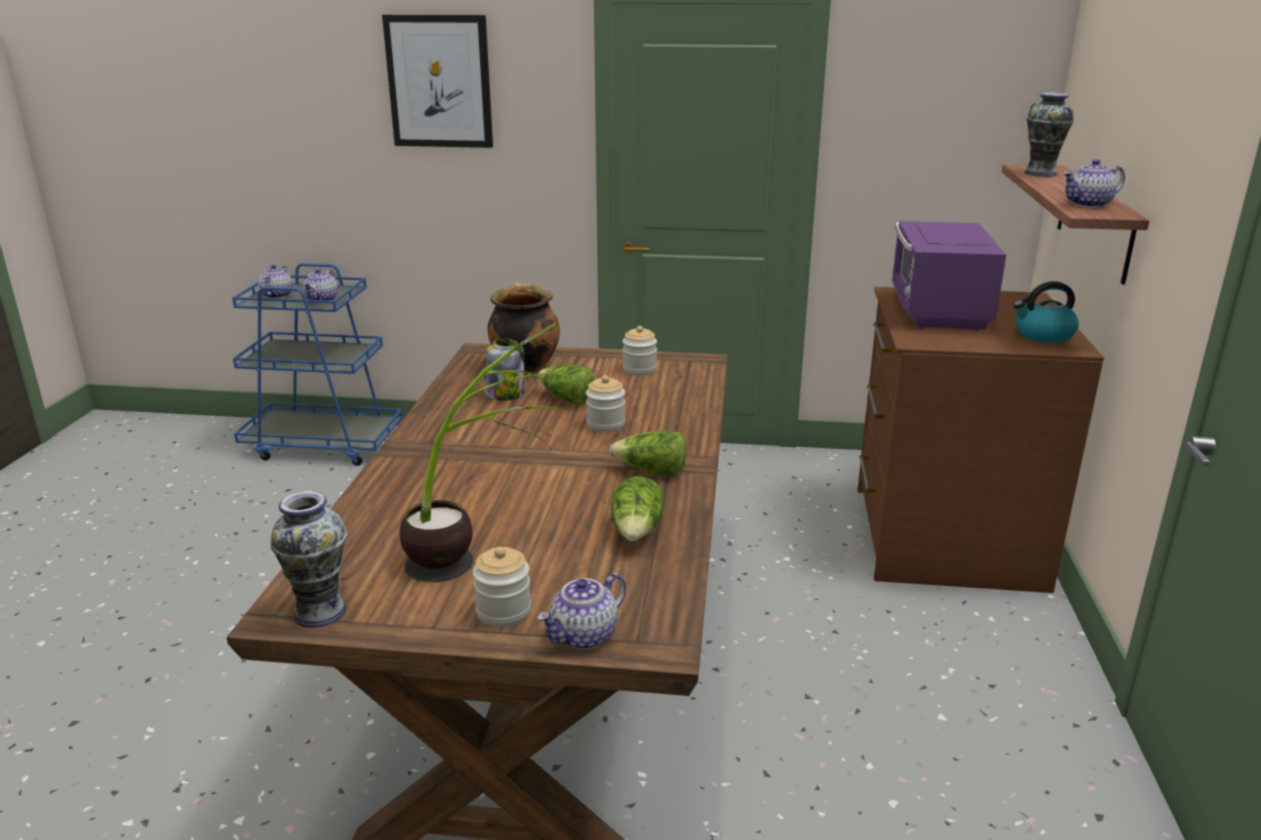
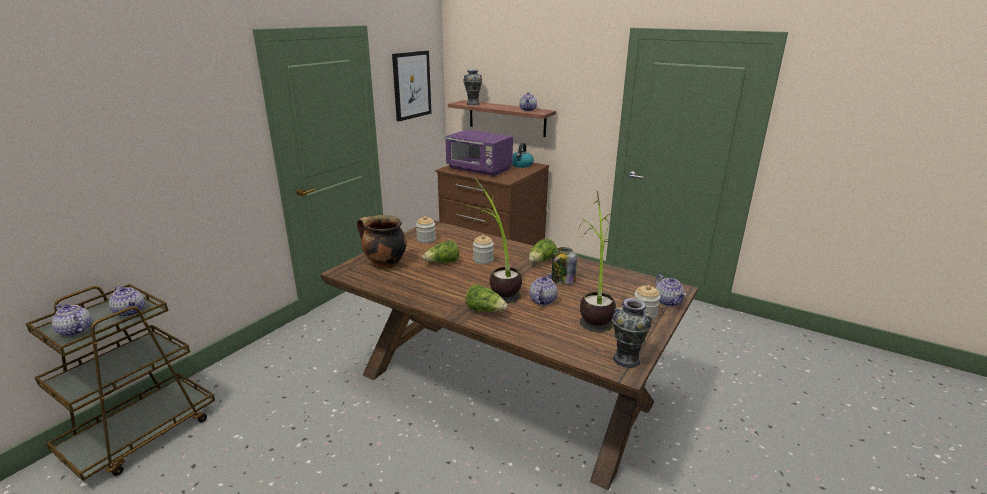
camera: 65 degrees left, 0 degrees up
(324, 444) = (141, 434): blue cart -> brown cart
(439, 82) = (157, 110): picture -> picture (411, 85)
(492, 500) = (542, 300): none -> teapot
(505, 394) = (417, 276): jar -> jar (562, 280)
(513, 454) = (496, 287): none -> potted plant
(637, 532) = (593, 275): lettuce -> lettuce (485, 310)

